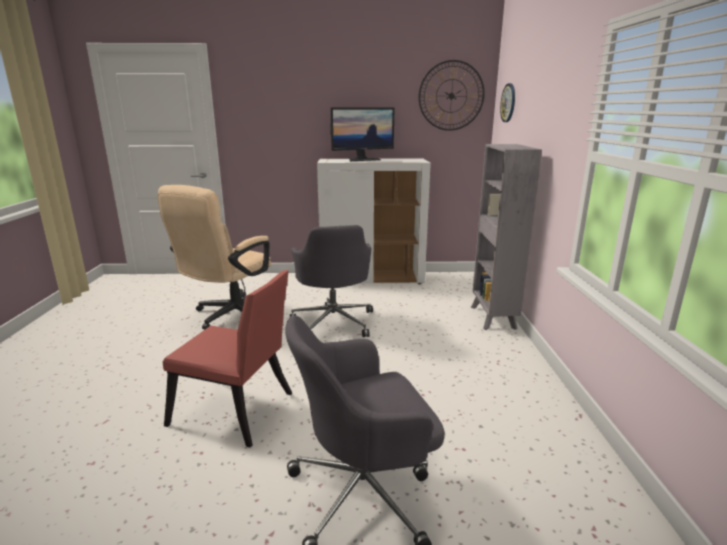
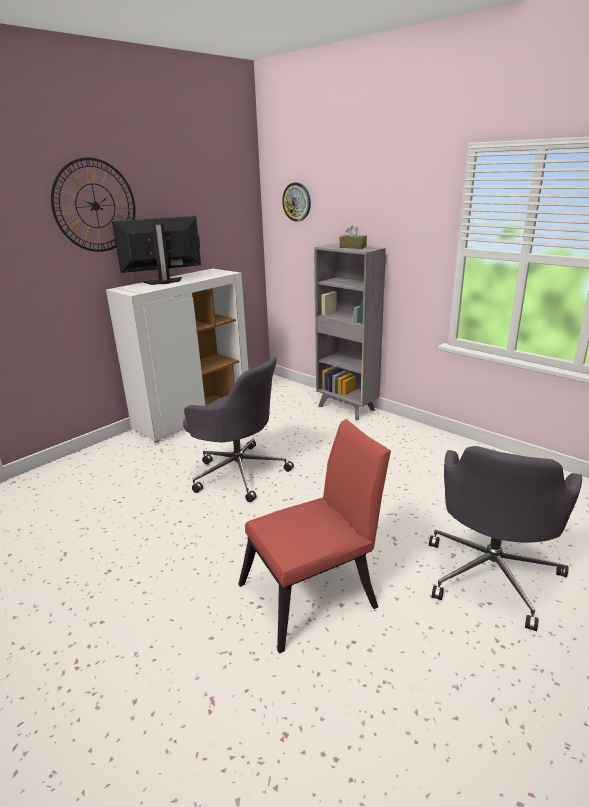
camera: 45 degrees left, 5 degrees up
(230, 316) = (117, 523): beige office chair -> none
(362, 159) = (164, 282): monitor -> monitor turned 135 degrees counterclockwise
(451, 96) = (226, 196): wall clock -> wall clock (95, 206)
(514, 146) = (353, 247): none -> brown tissue box

